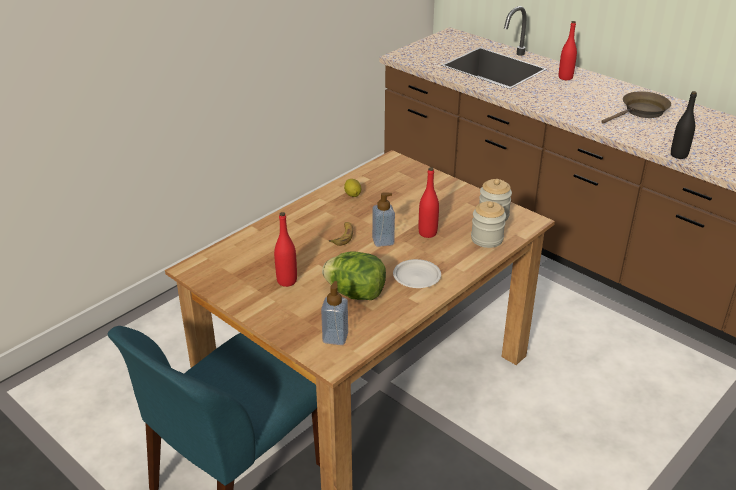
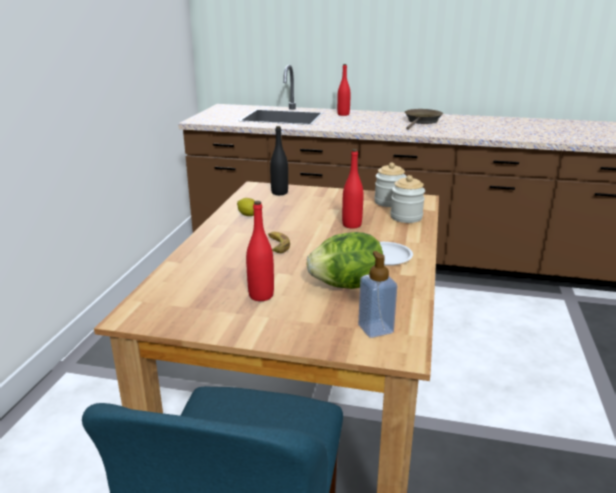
camera: 30 degrees left, 10 degrees down
(383, 241) = (319, 240): soap dispenser -> none
(678, 155) = (482, 136): black bottle -> black bottle (279, 193)

